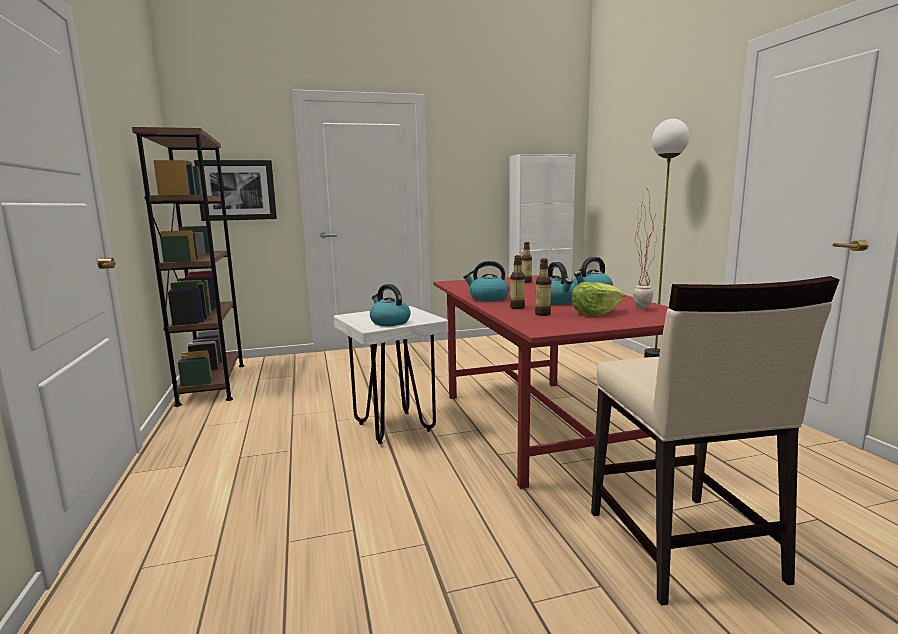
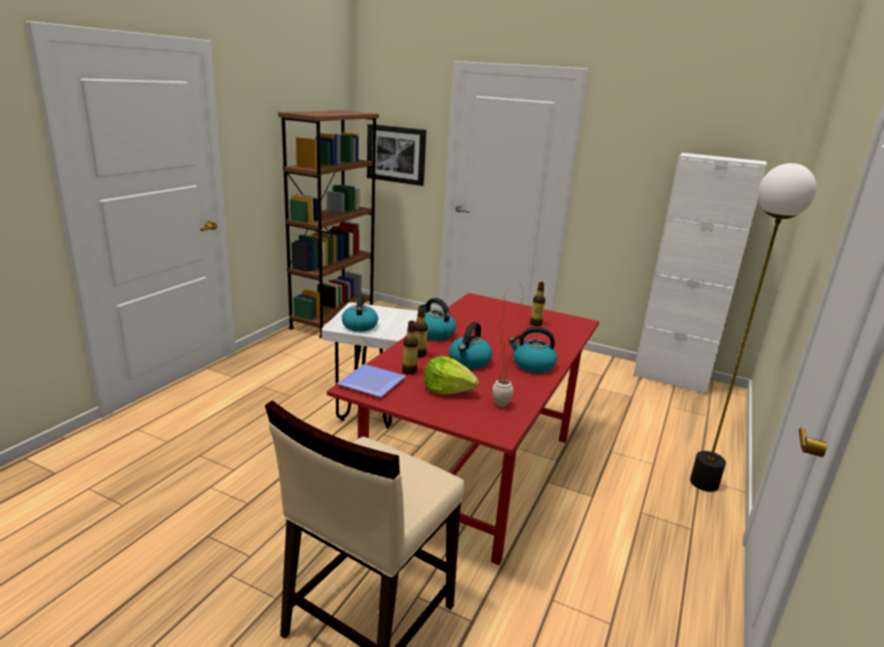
camera: 40 degrees right, 10 degrees up
(546, 325) = (372, 384): none -> plate

